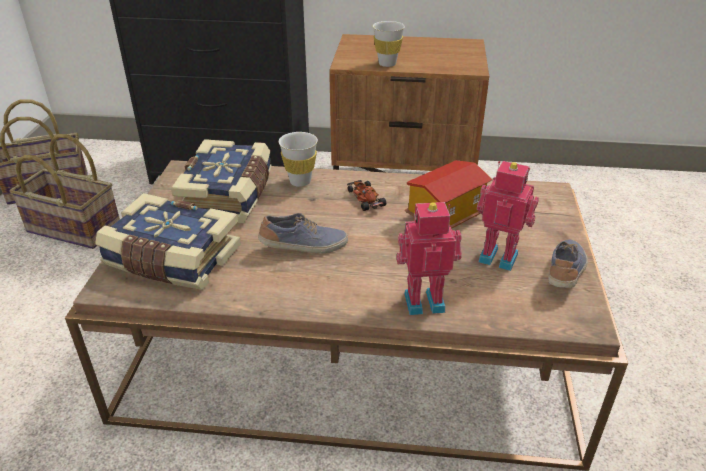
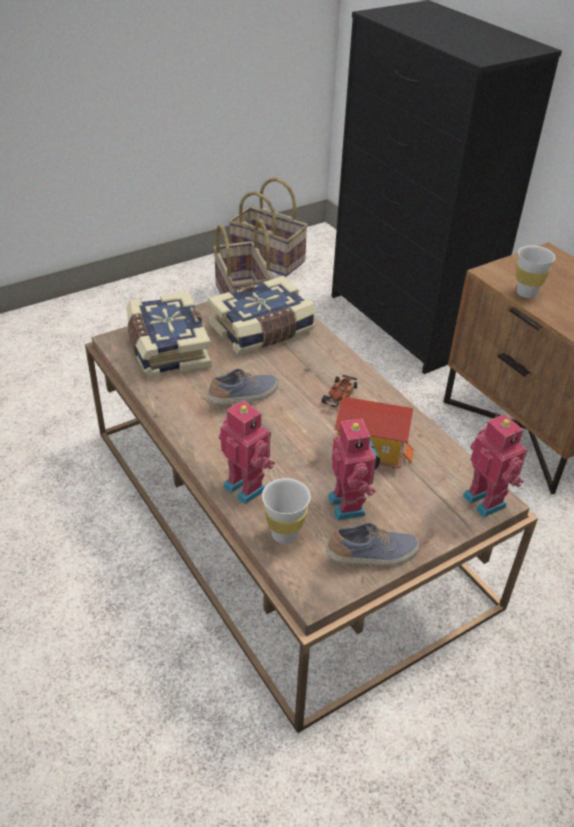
camera: 50 degrees right, 5 degrees up
(300, 181) = (322, 351): white cup -> white cup (284, 534)
(304, 247) = (244, 397): shoe -> shoe turned 75 degrees counterclockwise
(548, 195) = (486, 500): none -> toy robot

